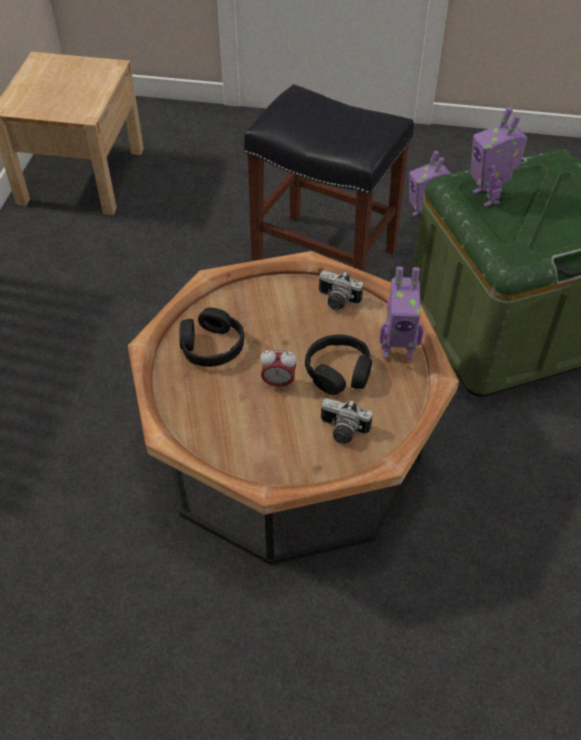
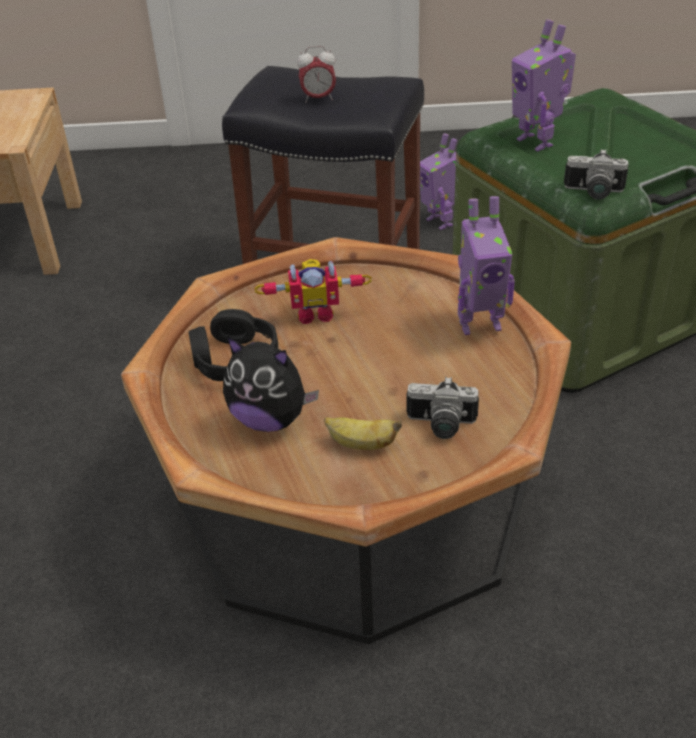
camera: 10 degrees left, 10 degrees down
(224, 402) = (270, 419): none -> plush toy
(278, 383) = (337, 385): alarm clock -> alarm clock (318, 99)
(279, 316) = (315, 313): none -> toy robot
(282, 435) = (361, 445): none -> banana
(336, 301) = (383, 286): camera -> camera (593, 193)
(338, 371) = (412, 360): black headphones -> none

